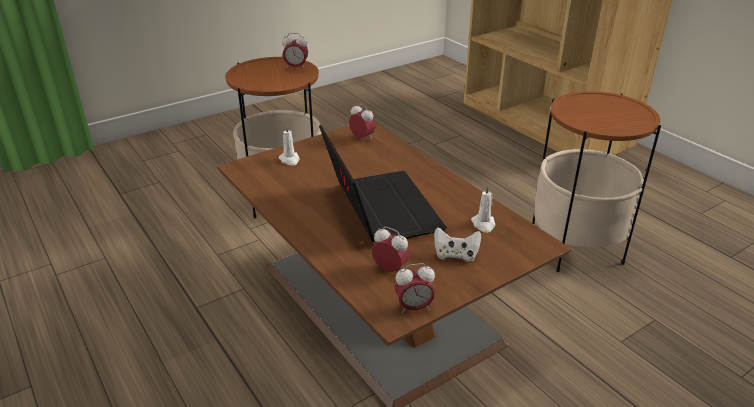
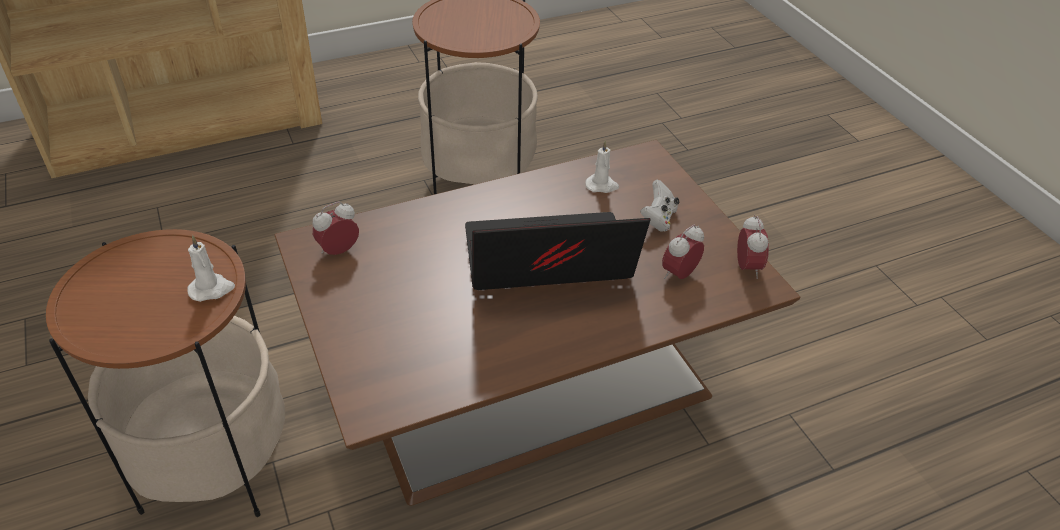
camera: 80 degrees left, 10 degrees up
(290, 160) = (371, 343): white candle -> white candle (212, 289)
(296, 67) = (145, 255): alarm clock -> none

